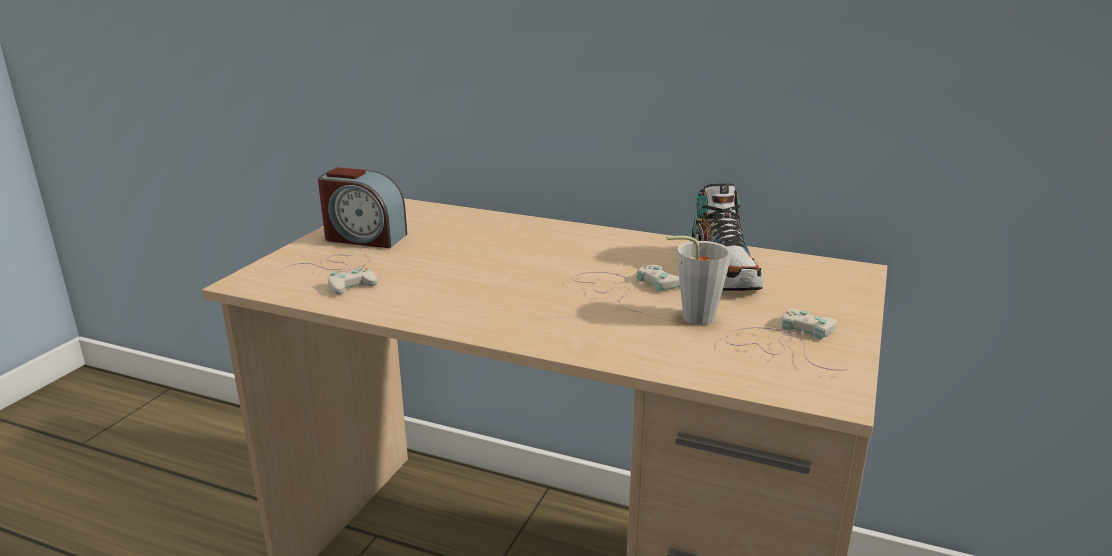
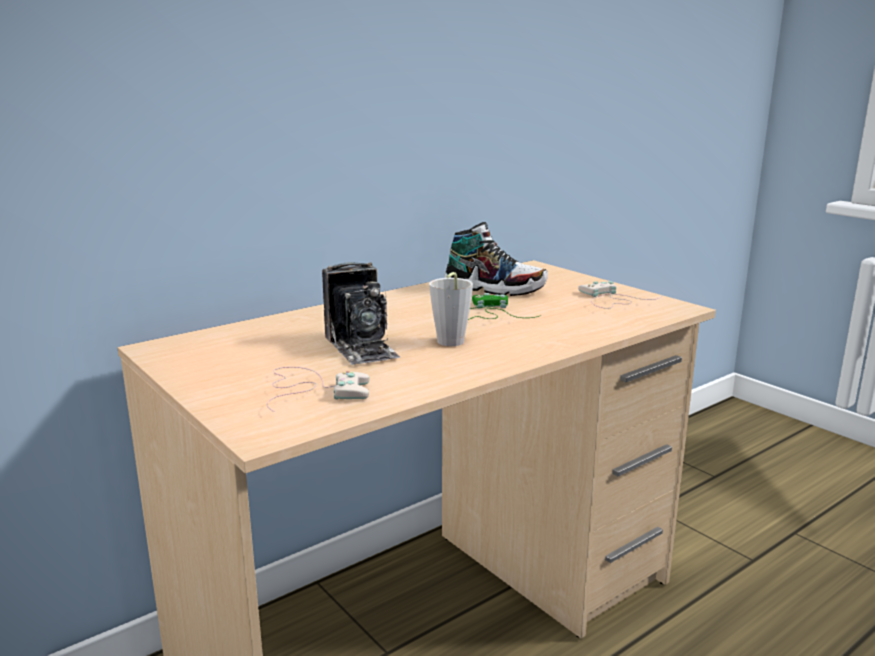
camera: 60 degrees left, 5 degrees down
(364, 237) = (233, 370): alarm clock -> none
(460, 262) = (361, 347): none -> camera
(625, 288) = (487, 314): white game controller -> green game controller
(691, 318) = (554, 310): grey cup -> grey cup (448, 343)

